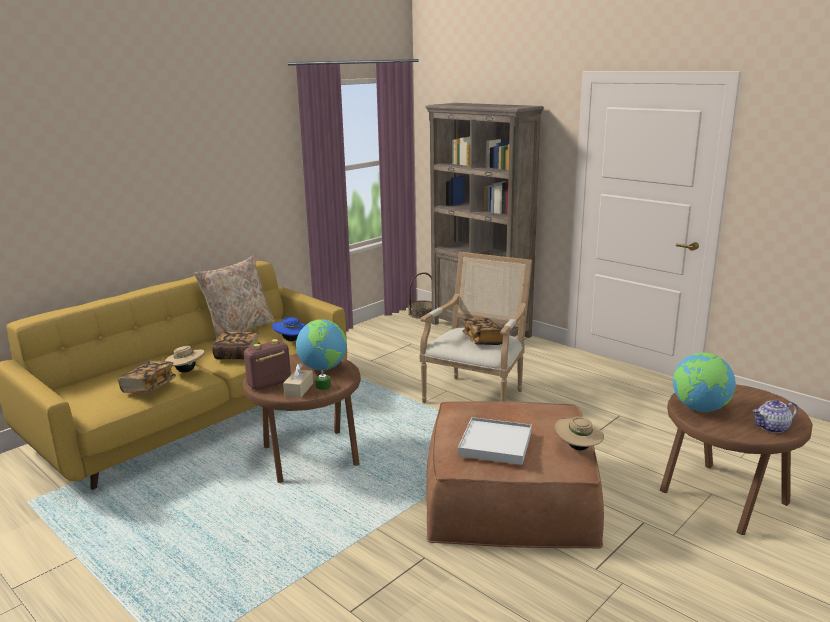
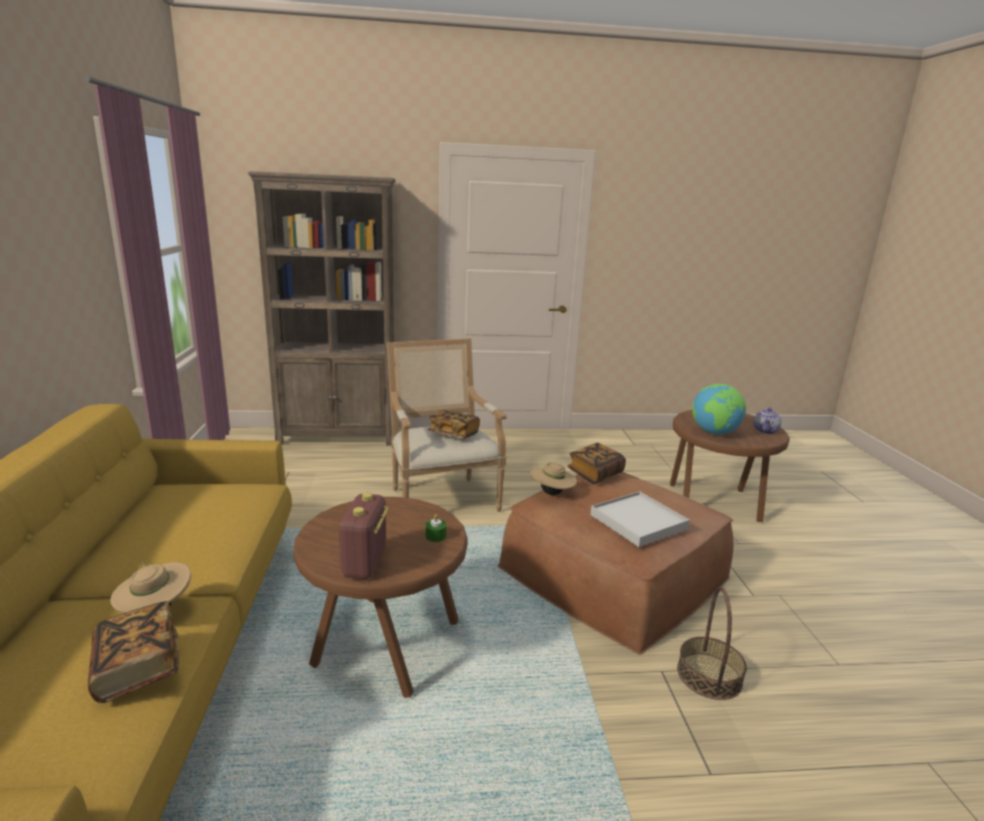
camera: 50 degrees left, 0 degrees up
(237, 355) = (200, 552): book -> book (595, 473)
(239, 330) = (129, 519): beige pillow -> none
(291, 340) = (246, 504): blue hat -> none
(299, 389) = (417, 552): beige tissue box -> none
(323, 368) = (389, 516): globe -> none
(422, 314) = (247, 438): basket -> basket (709, 675)
(578, 448) = (682, 498): beige hat -> beige hat (552, 493)

